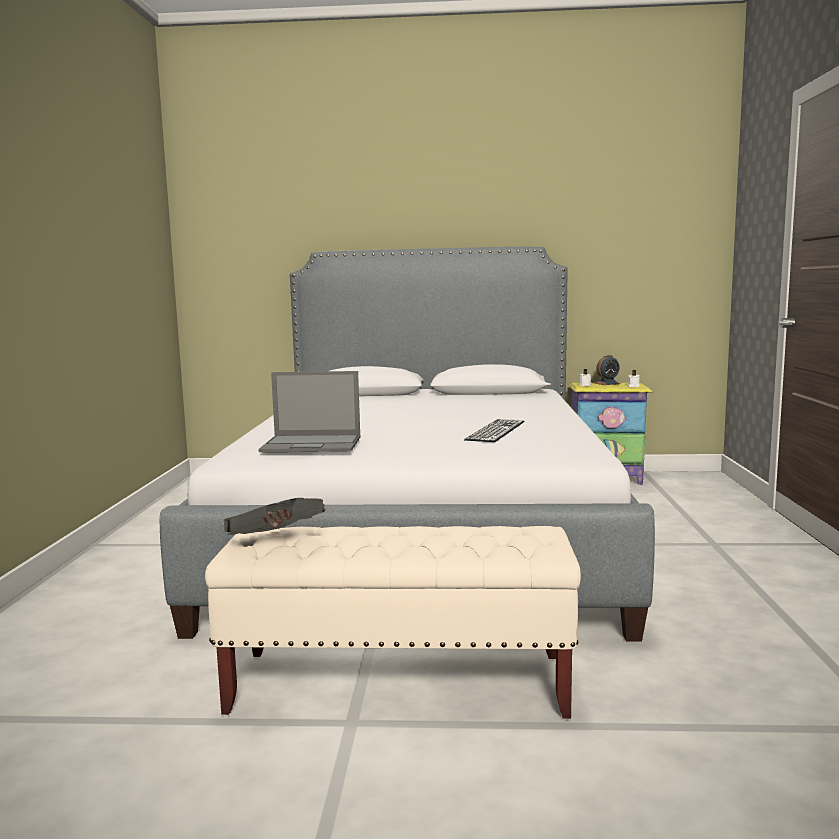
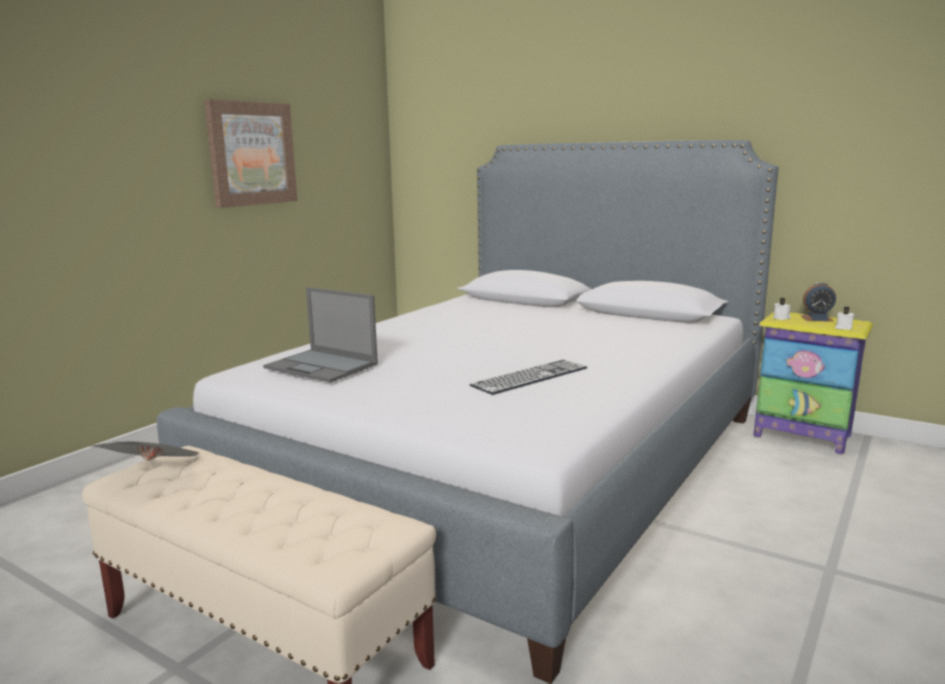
camera: 30 degrees right, 5 degrees up
(84, 252) = (251, 153): none -> picture

